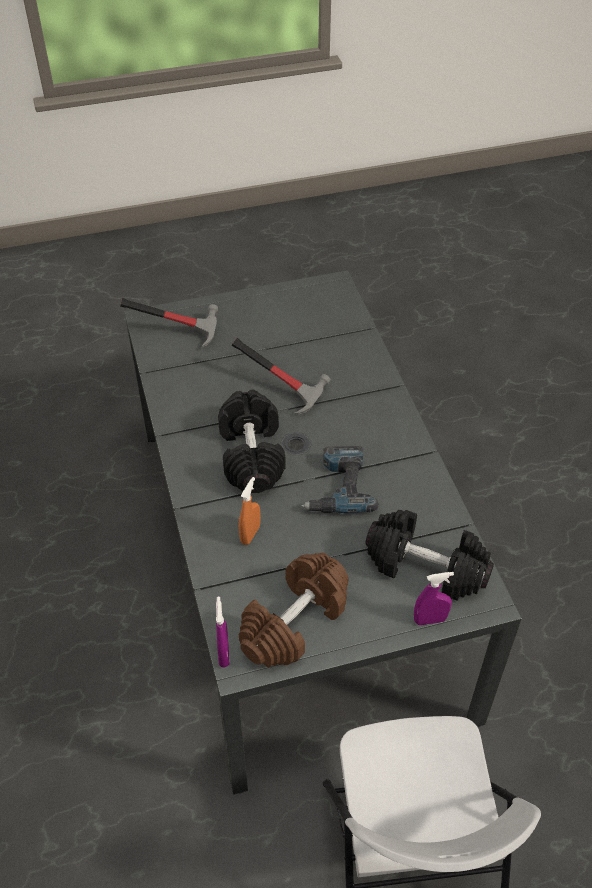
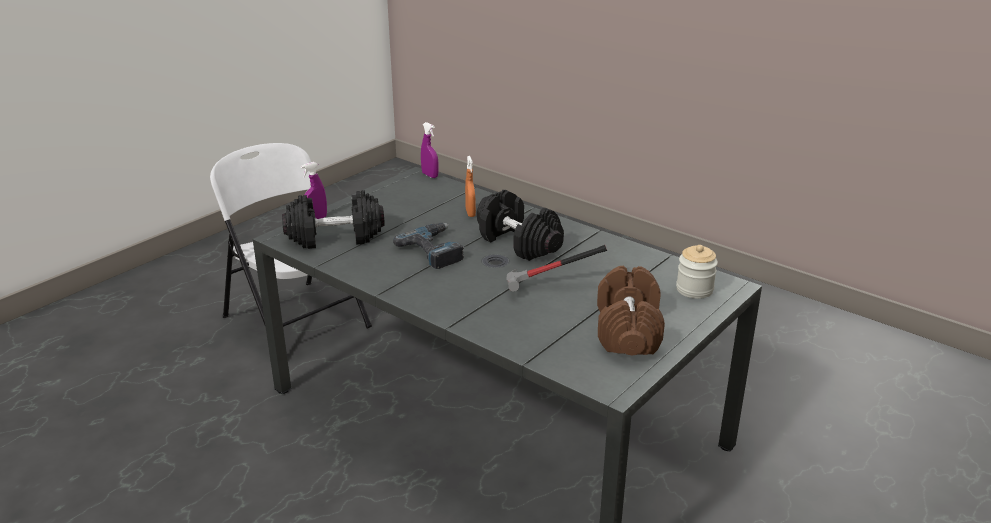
camera: 145 degrees right, 20 degrees down
(178, 329) = (694, 289): hammer -> jar
(295, 623) = (401, 194): brown dumbbell -> brown dumbbell (627, 330)

